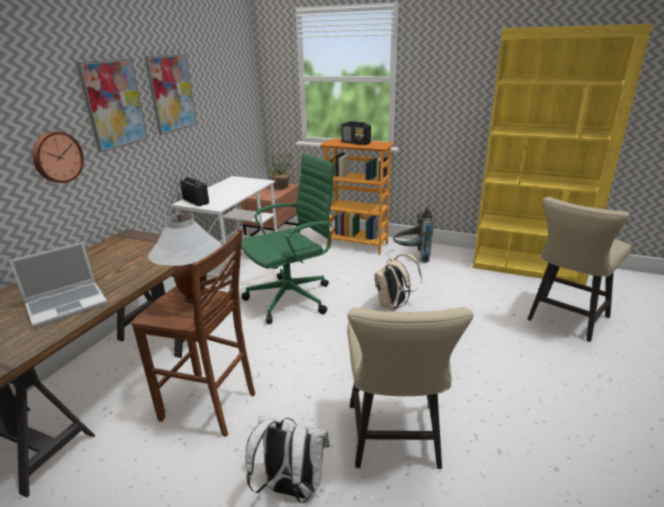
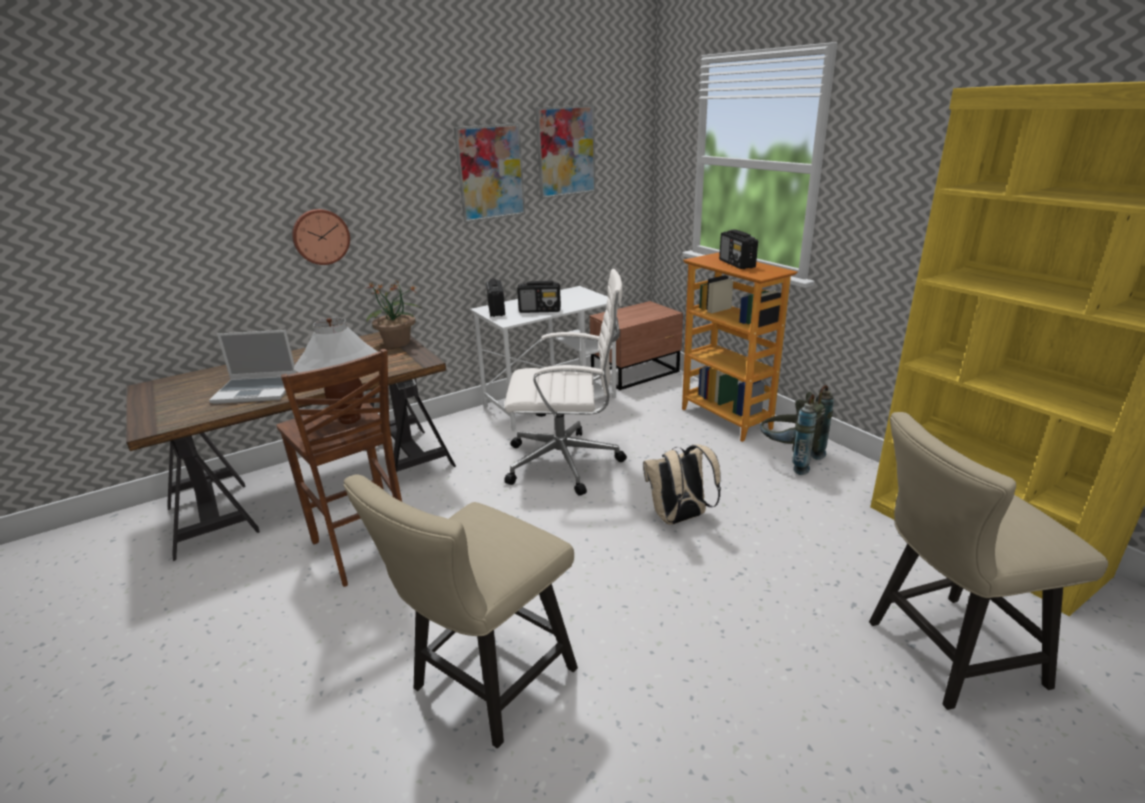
camera: 35 degrees right, 0 degrees up
(114, 104) = (402, 183): picture -> picture (566, 151)
(230, 195) = (540, 310): none -> radio
(281, 187) = (654, 312): potted plant -> potted plant (397, 343)
(291, 488) = (337, 671): white backpack -> none
(292, 298) = (566, 462): green office chair -> white office chair

